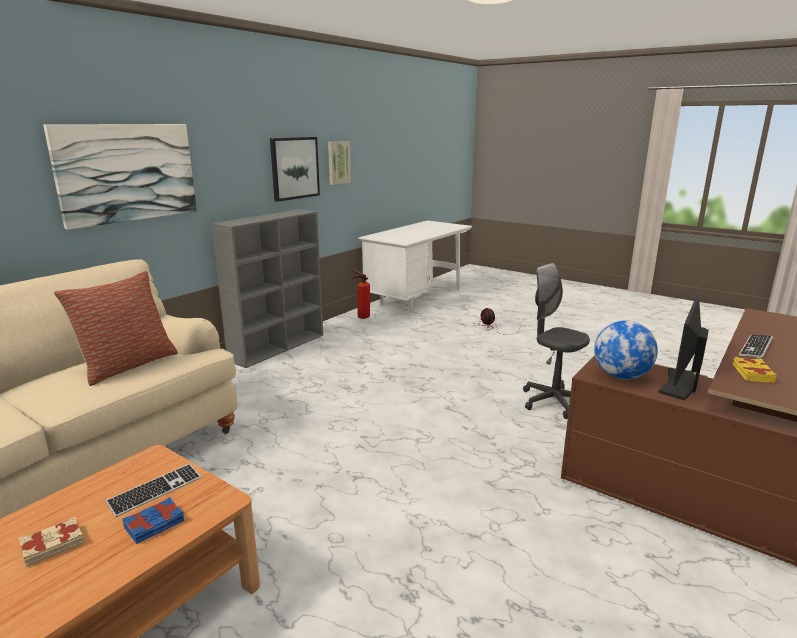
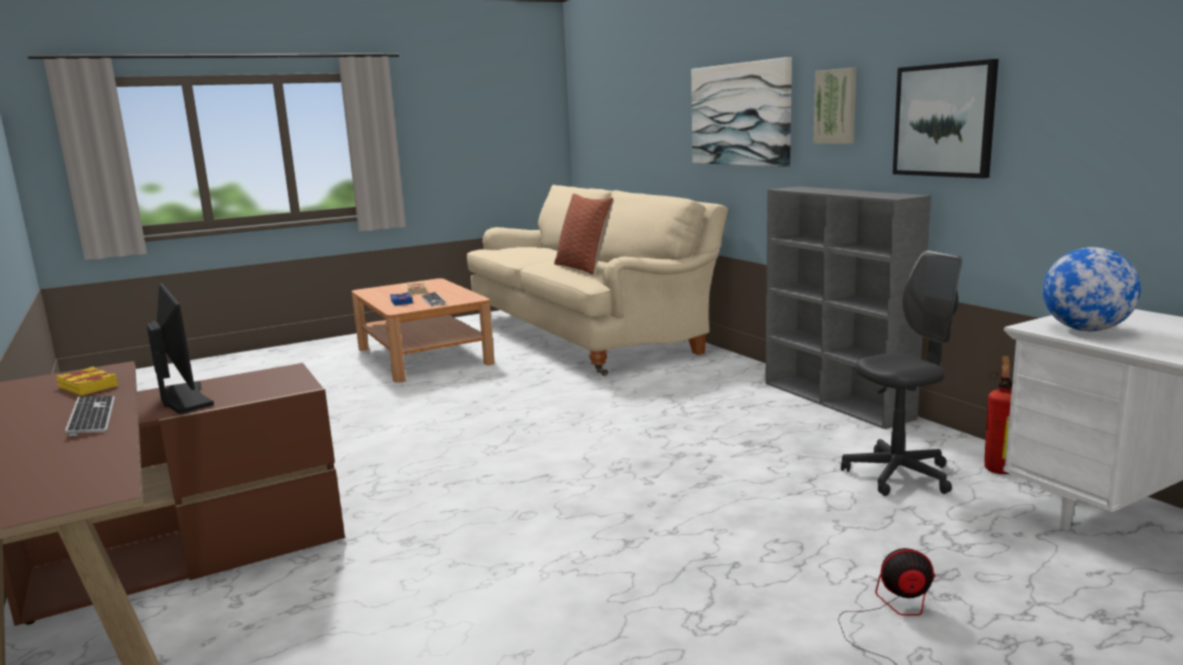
camera: 115 degrees right, 5 degrees down
(338, 162) = (1062, 113): picture -> picture (836, 106)
(552, 402) = (473, 559): grey office chair -> grey office chair (898, 475)
(621, 376) = (257, 380): globe -> globe (1085, 330)

